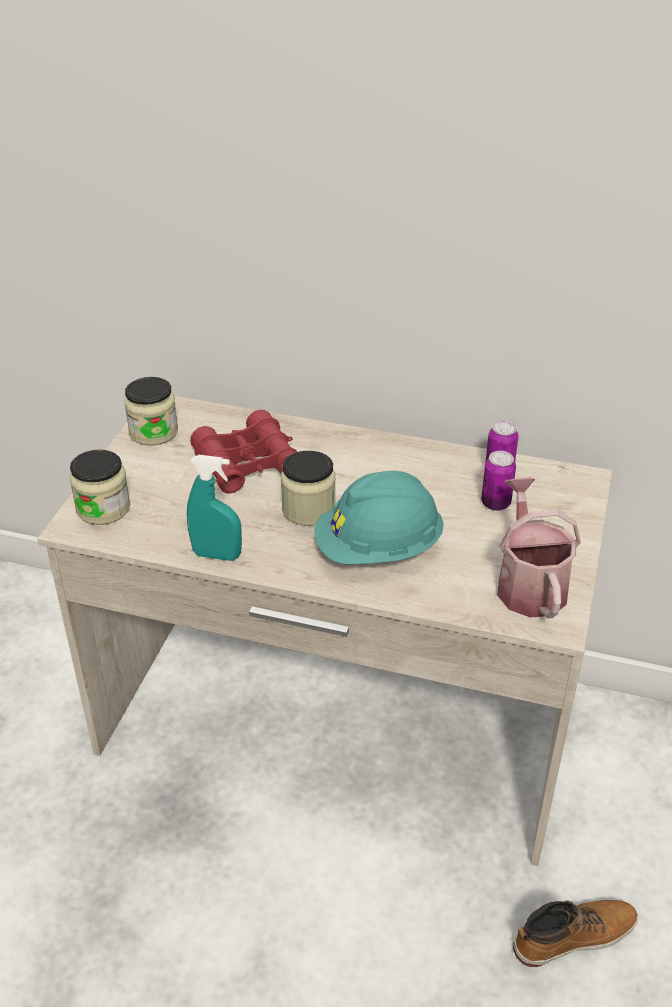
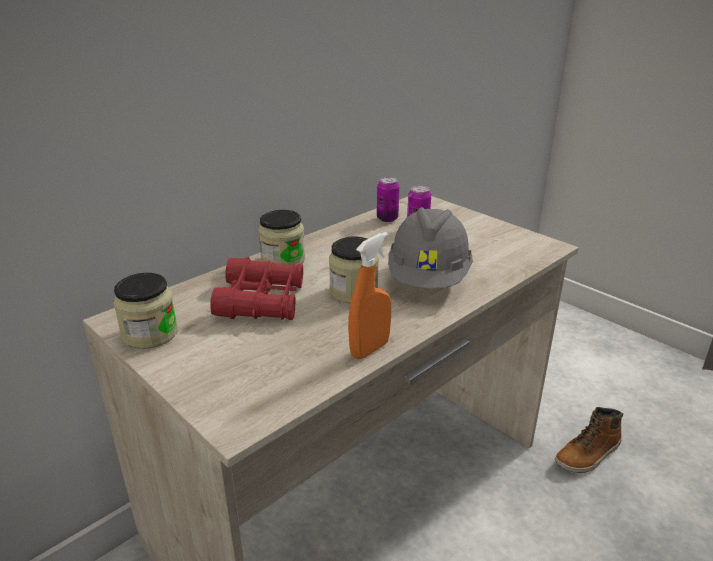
camera: 60 degrees left, 10 degrees down
(103, 508) = (231, 396): jar -> jar (283, 260)
(217, 555) = (369, 349): turquoise spray bottle -> orange spray bottle
(378, 550) = (429, 279): turquoise hard hat -> grey hard hat
(529, 583) = (506, 243): watering can -> none
(573, 936) = (588, 454): boot -> boot turned 135 degrees counterclockwise

